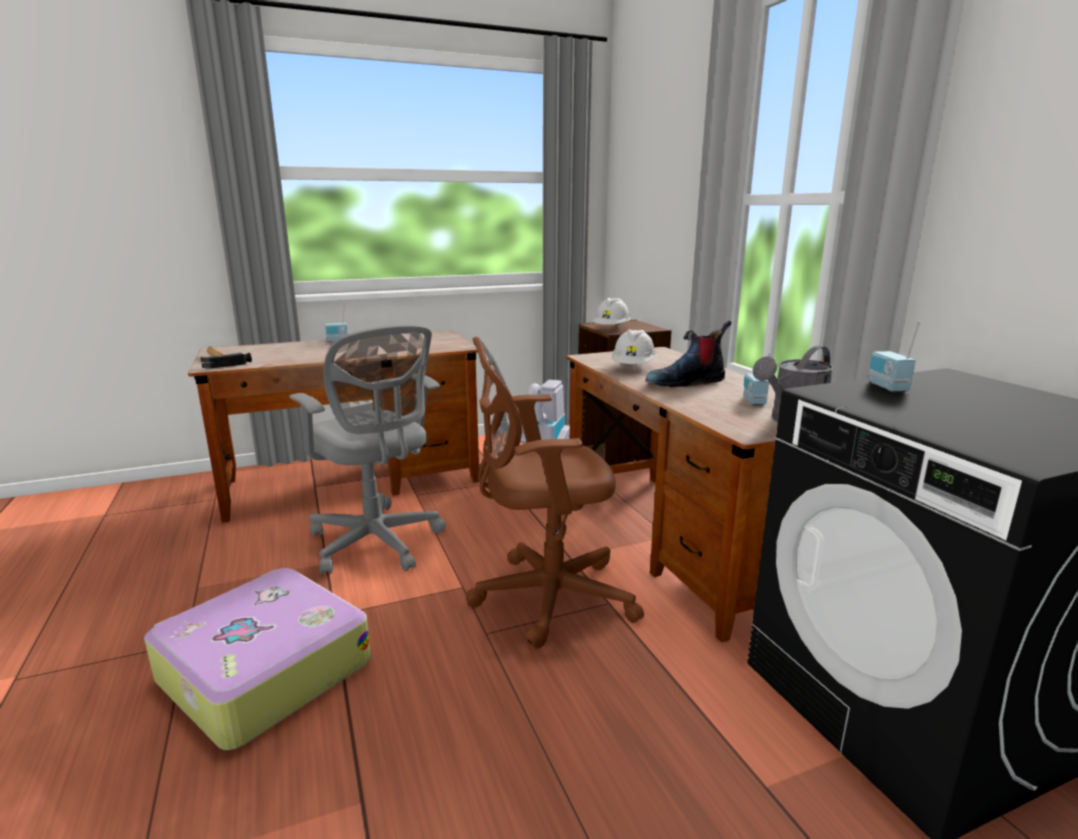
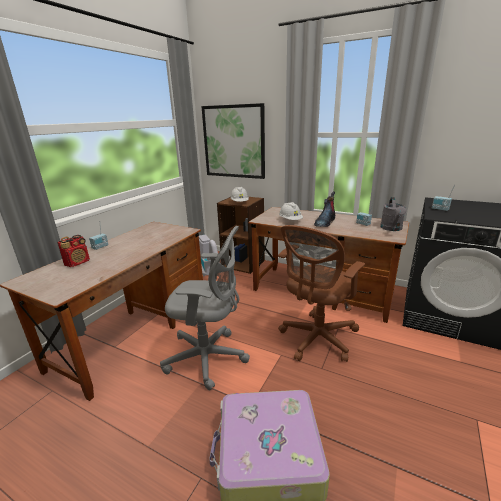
camera: 40 degrees left, 5 degrees up
(220, 361) = (53, 288): hammer -> none
(286, 348) = (78, 263): none -> radio
(645, 216) = (234, 142): none -> picture

